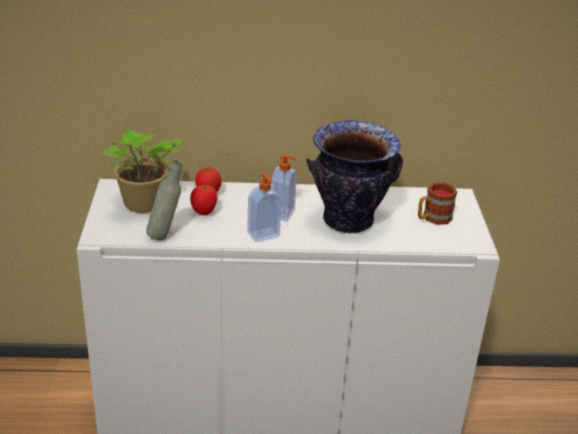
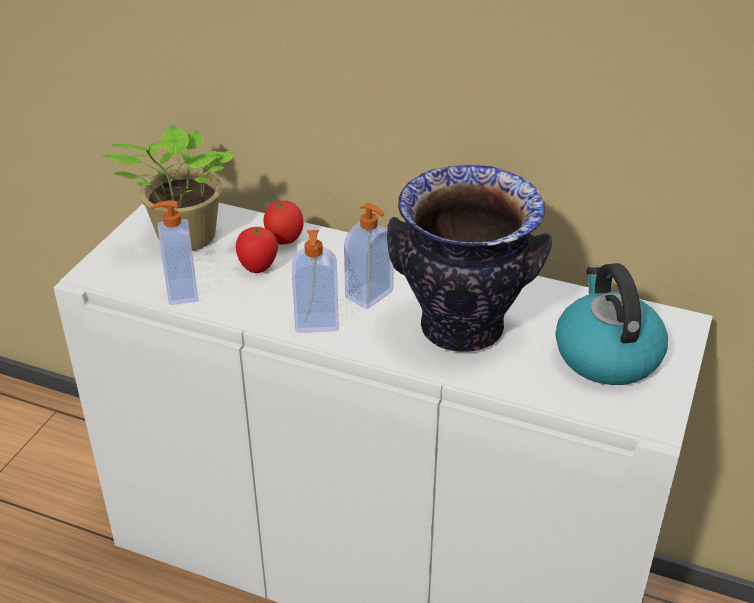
camera: 25 degrees right, 5 degrees up
(165, 235) = (180, 292): grey bottle -> soap dispenser
(432, 218) = (606, 355): mug -> kettle

